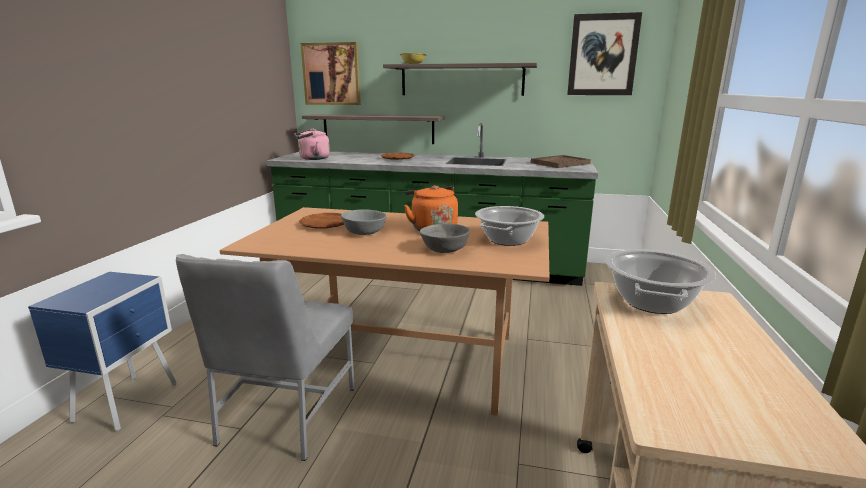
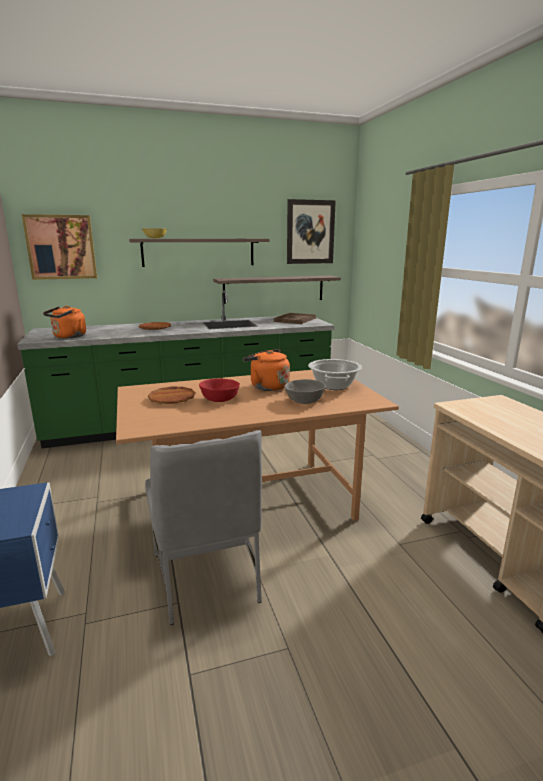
camera: 30 degrees left, 0 degrees up
(312, 159) = (68, 337): pink kettle -> orange kettle
(364, 232) = (219, 399): grey bowl -> red bowl
(378, 128) = (118, 300): shelf -> shelf (274, 289)
(652, 302) = (479, 408): cooking pot -> none

